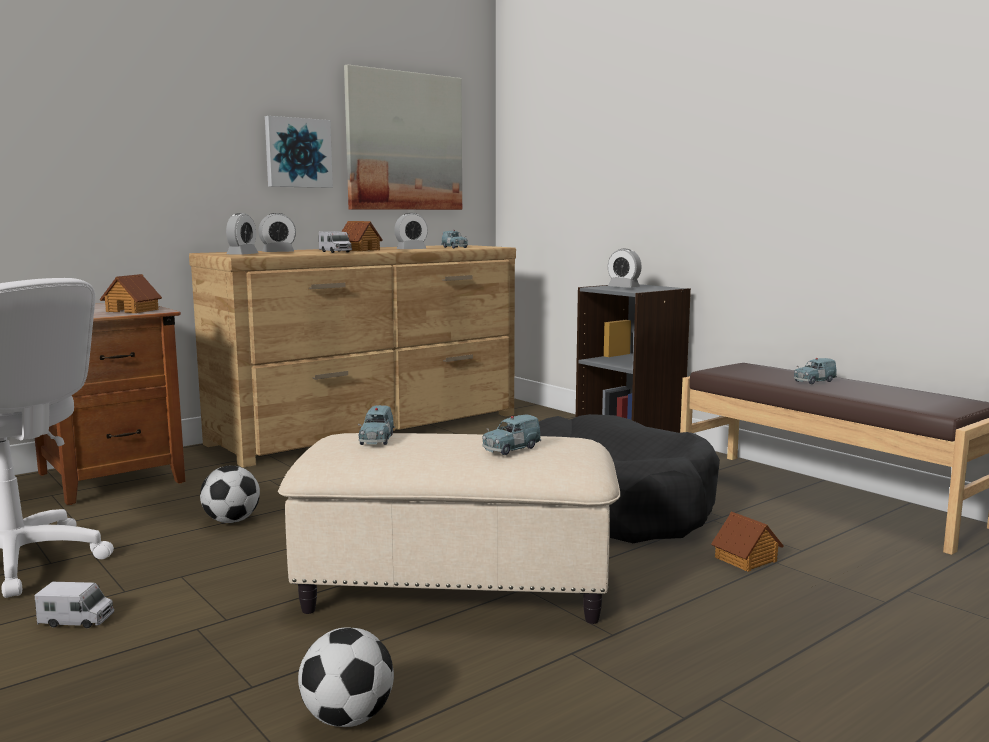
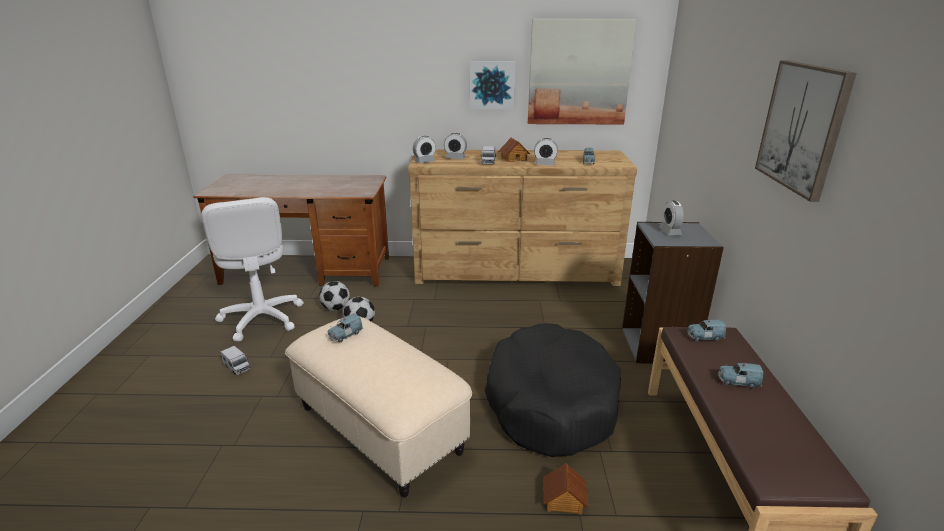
camera: 40 degrees right, 15 degrees up
(133, 310) = (357, 190): toy house -> none
(348, 719) = (235, 488): football -> football (336, 308)
(510, 449) = (382, 376): blue toy car -> blue toy car (704, 337)
(774, 125) = (802, 127): none -> picture

